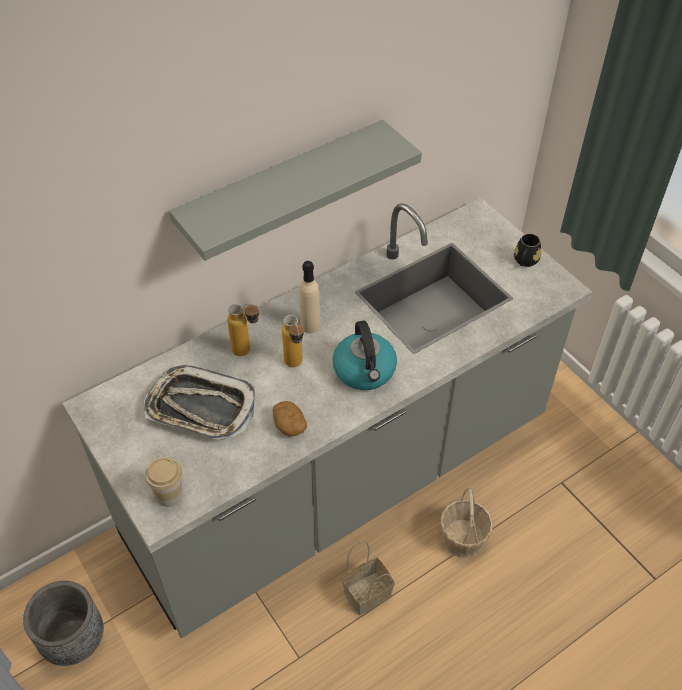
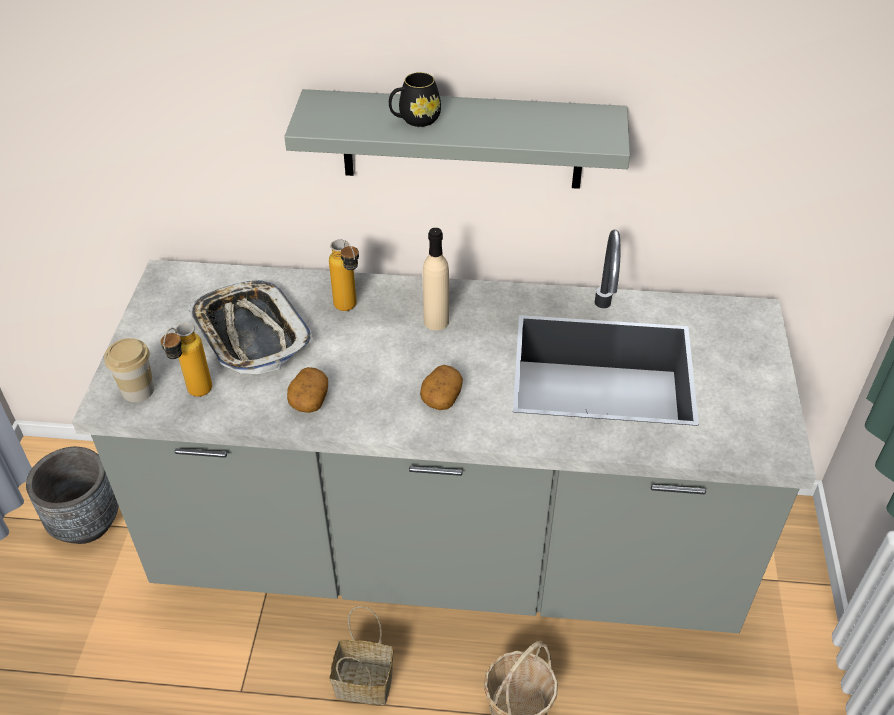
camera: 40 degrees right, 5 degrees down
(295, 366) = (378, 350): bottle -> bottle (194, 396)
(365, 371) = (441, 396): kettle -> potato
(525, 262) = (758, 395): black mug -> black mug (414, 119)

